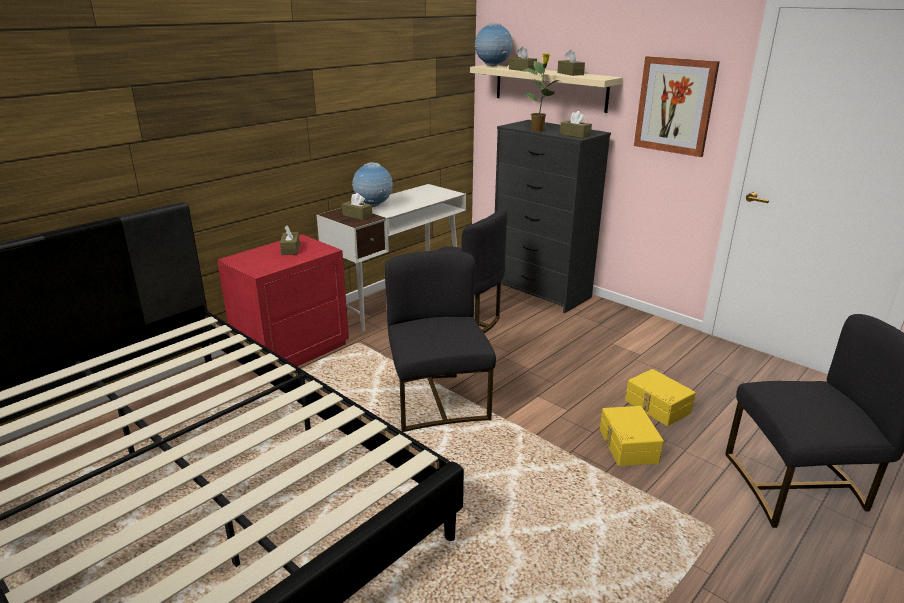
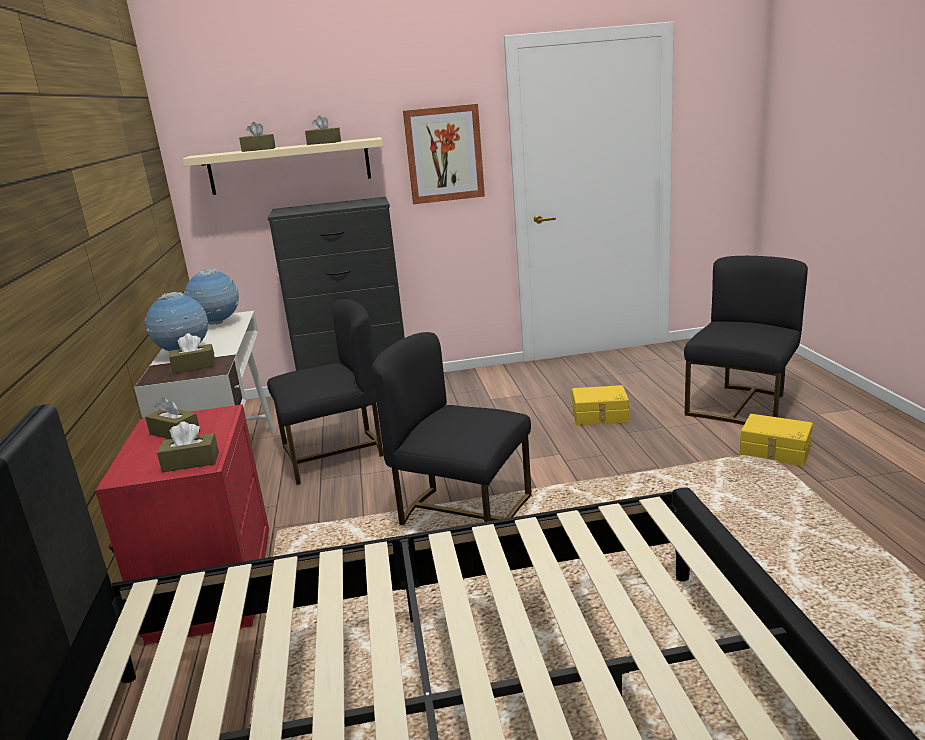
camera: 50 degrees left, 5 degrees down
(493, 66) = (209, 154): globe -> globe (217, 324)
(538, 130) = (322, 209): potted plant -> none
(575, 135) = (368, 203): brown tissue box -> brown tissue box (191, 462)
(627, 445) = (636, 447): yellow storage box -> yellow storage box (774, 452)

